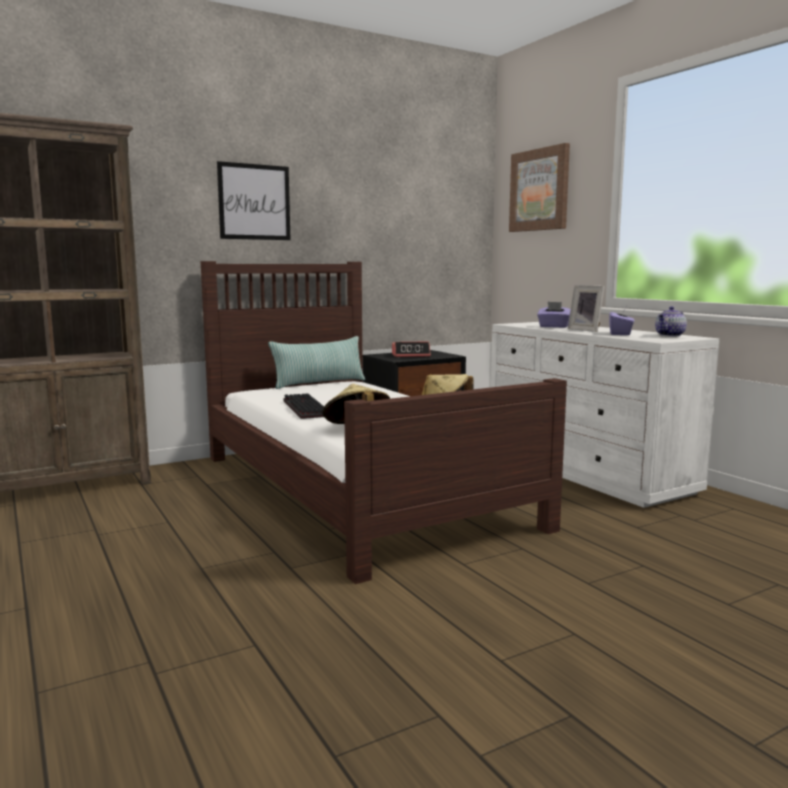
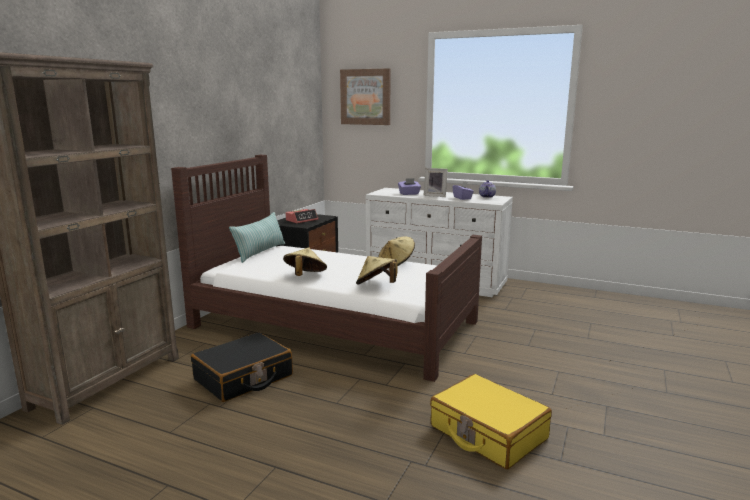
camera: 35 degrees left, 5 degrees up
(166, 516) = (243, 378): none -> black suitcase
(254, 202) = (198, 114): picture -> none
(302, 671) = (487, 433): none -> yellow suitcase
(303, 408) = (305, 276): keyboard -> beige hat

